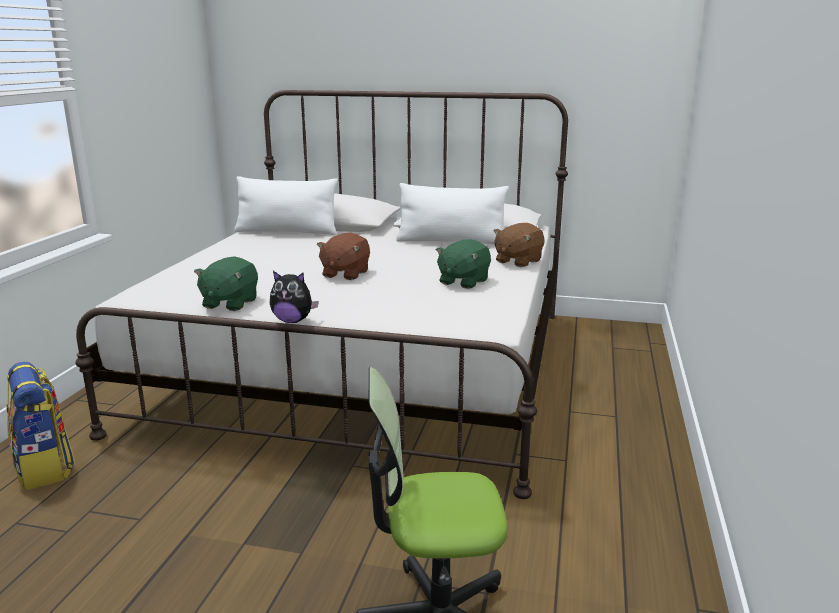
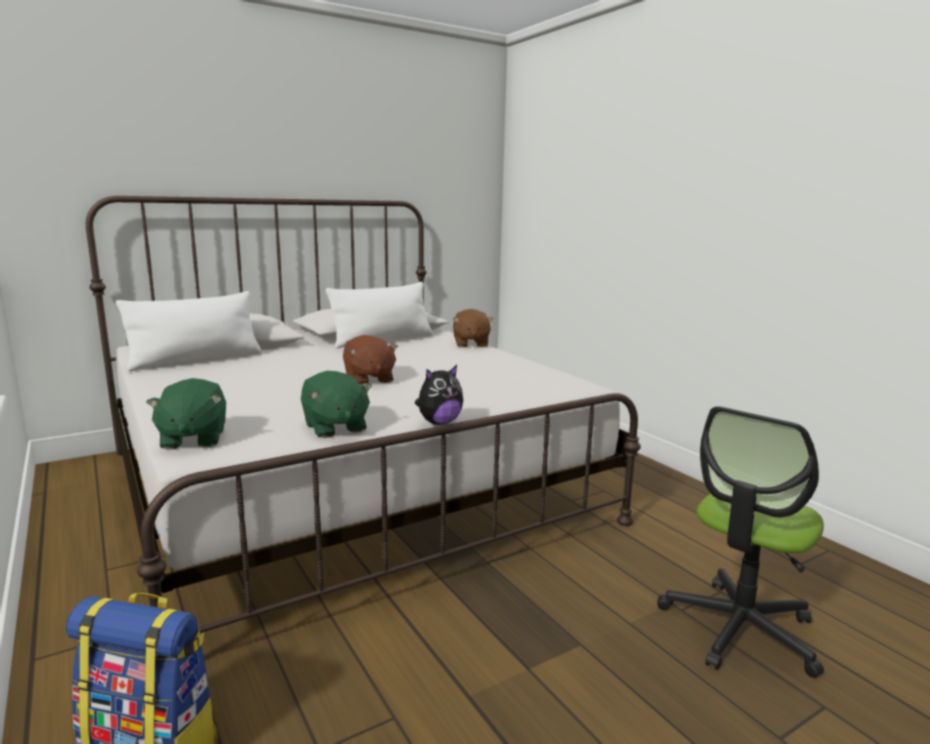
camera: 45 degrees left, 5 degrees down
(463, 281) = (476, 364): green plush toy -> green plush toy (193, 439)

